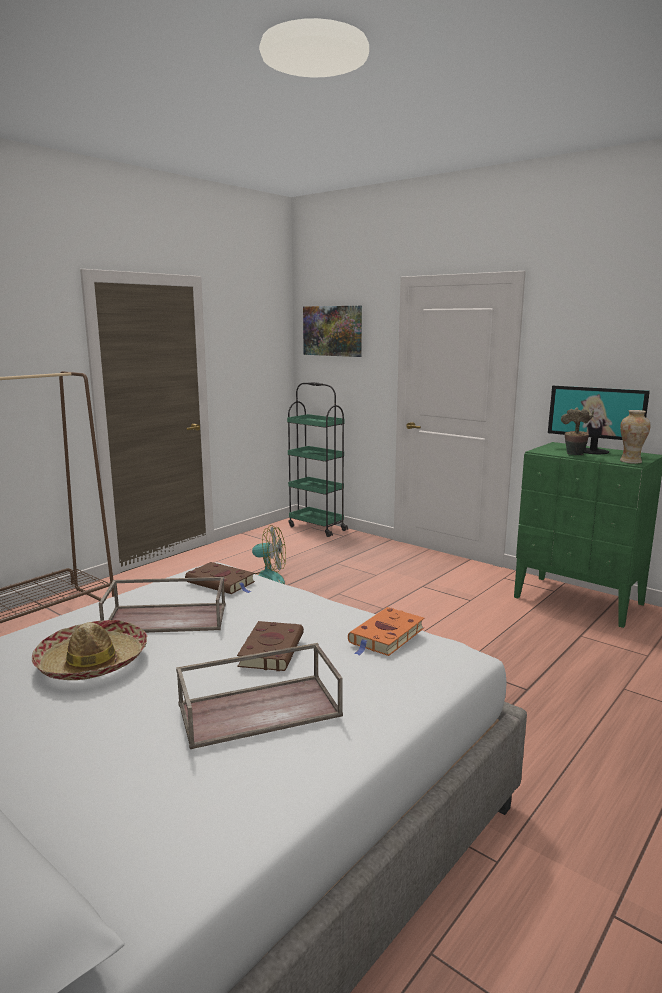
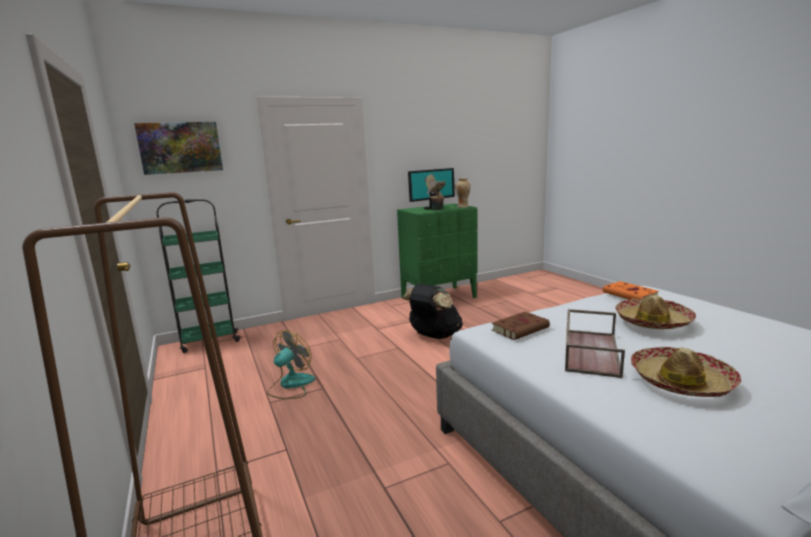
camera: 65 degrees left, 0 degrees up
(260, 709) = (735, 330): brown tray -> none
(271, 649) = (653, 321): brown book -> hat
(437, 622) = (434, 336): none -> black backpack

